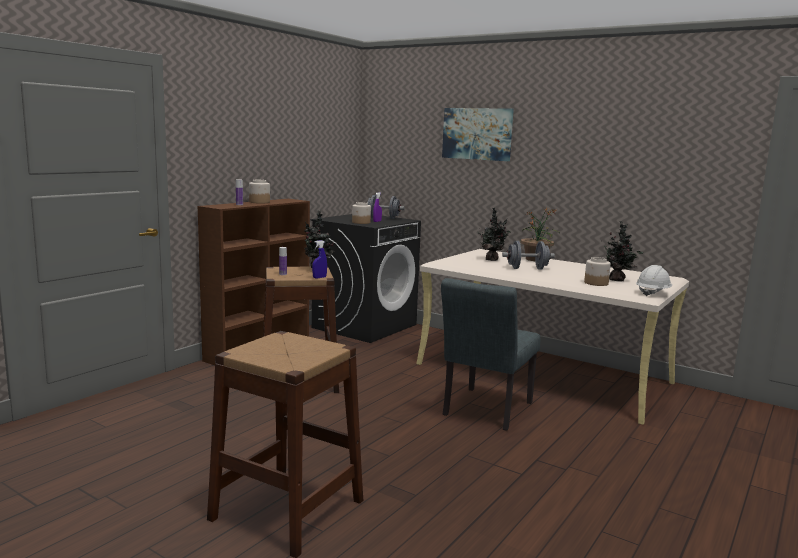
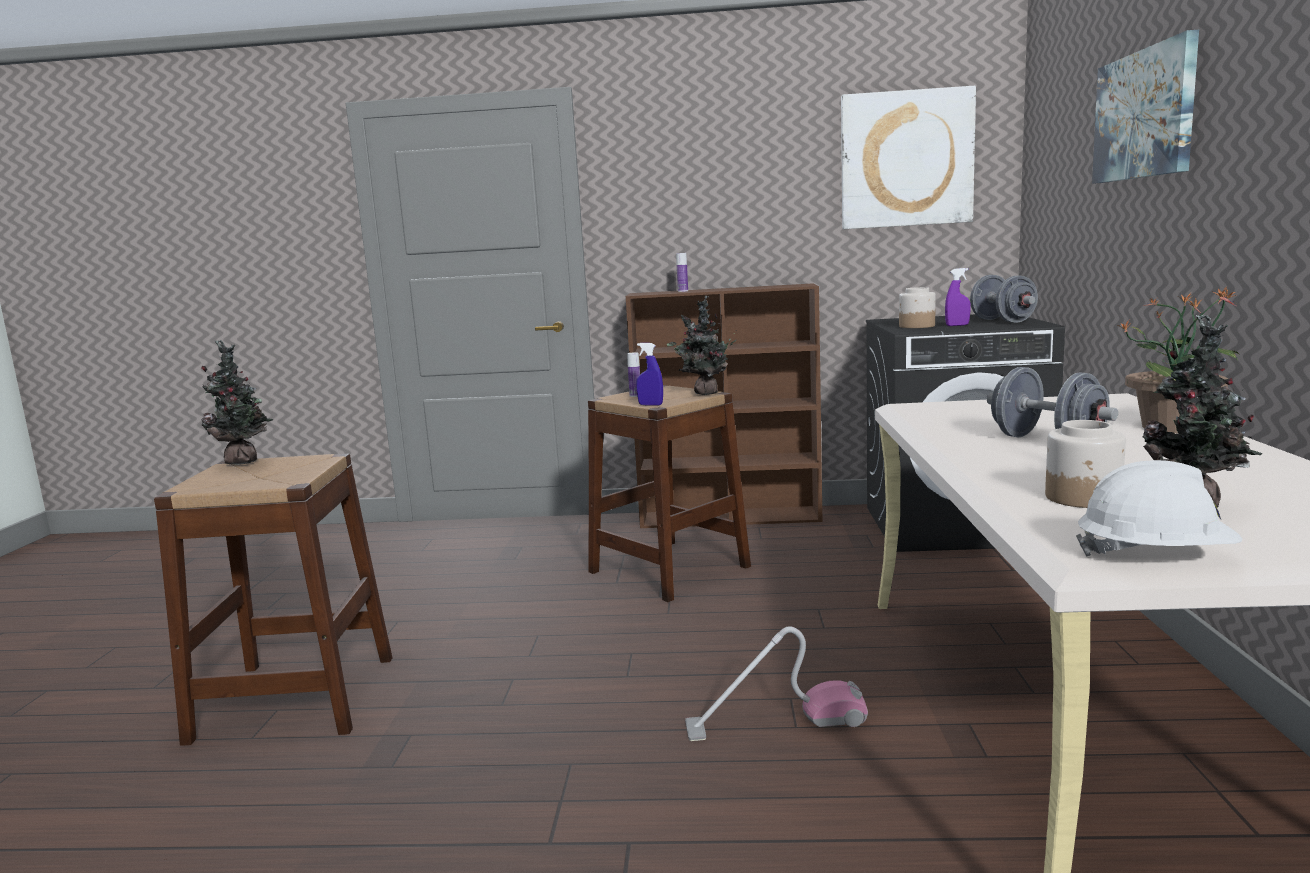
camera: 60 degrees right, 0 degrees up
(259, 202) = (730, 288): jar -> none
(323, 129) = (906, 159): none -> picture
(484, 411) = (775, 723): grey chair -> vacuum cleaner
(492, 260) = (1047, 415): potted plant -> potted plant (245, 462)

